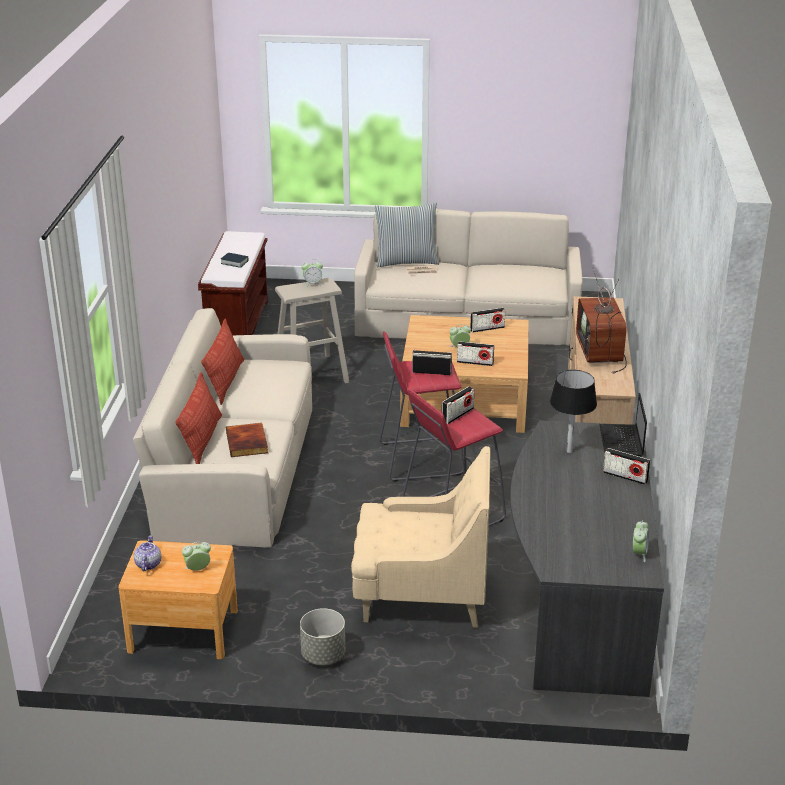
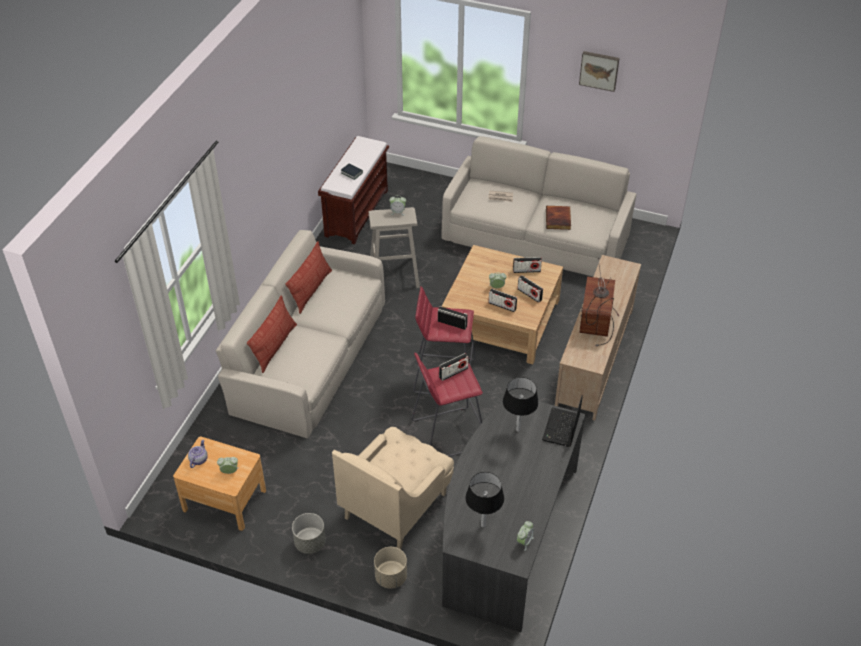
camera: 15 degrees right, 15 degrees up
(248, 443) = (305, 356): book -> book (558, 219)
(406, 261) = (493, 183): pillow -> none
(421, 595) = (396, 505): beige armchair -> beige armchair turned 105 degrees clockwise
(450, 671) = (391, 577): none -> beige planter
(517, 100) = (599, 70): none -> picture
(577, 547) = (483, 525): none -> black table lamp
(625, 477) = (548, 464): radio -> radio (529, 294)

